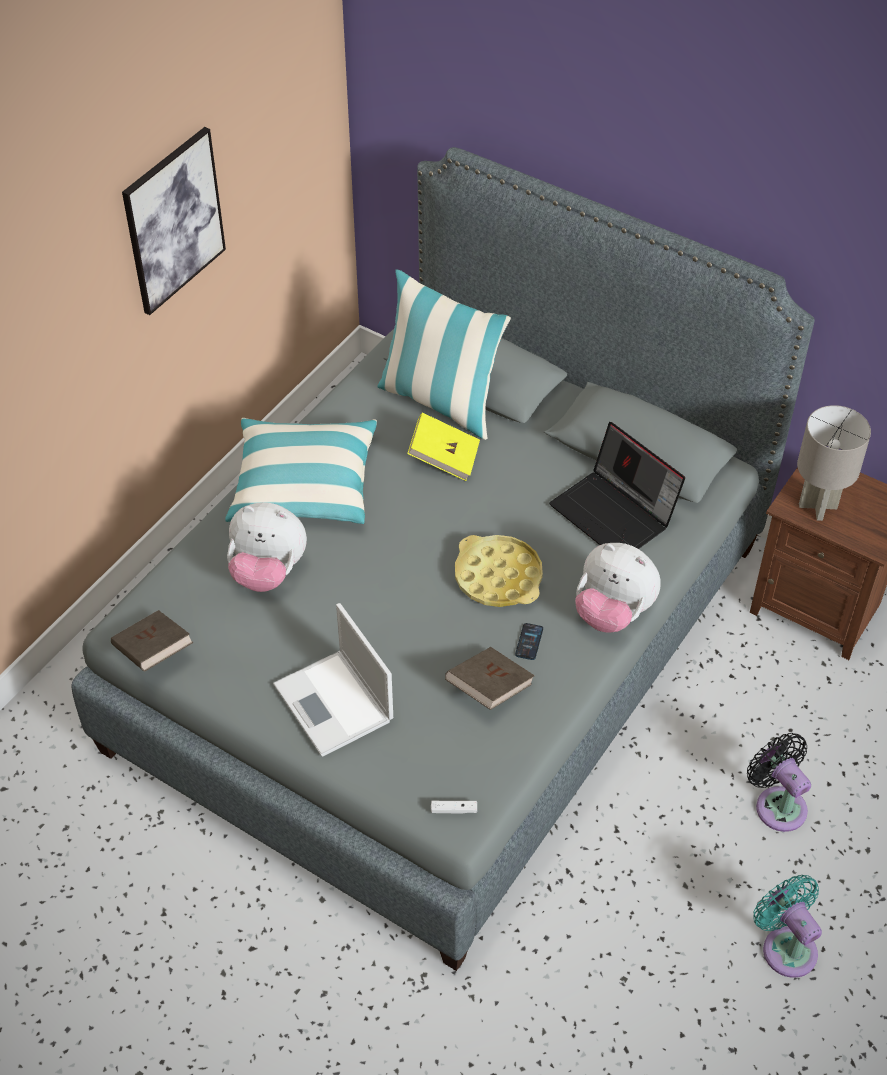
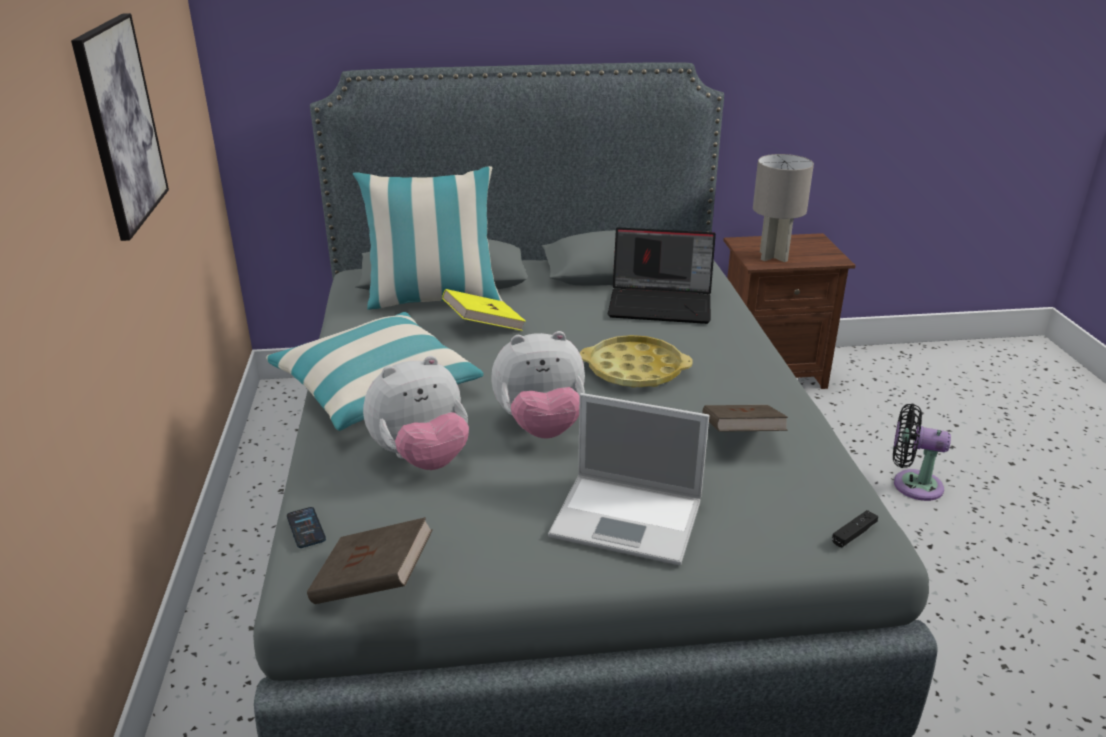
camera: 40 degrees left, 20 degrees down
(454, 810) = (854, 534): white game controller -> black game controller
(529, 642) = (721, 394): phone -> phone (306, 528)
(612, 613) = (750, 351): plush toy -> plush toy (541, 427)
(786, 946) = (1051, 564): turquoise fan -> none

